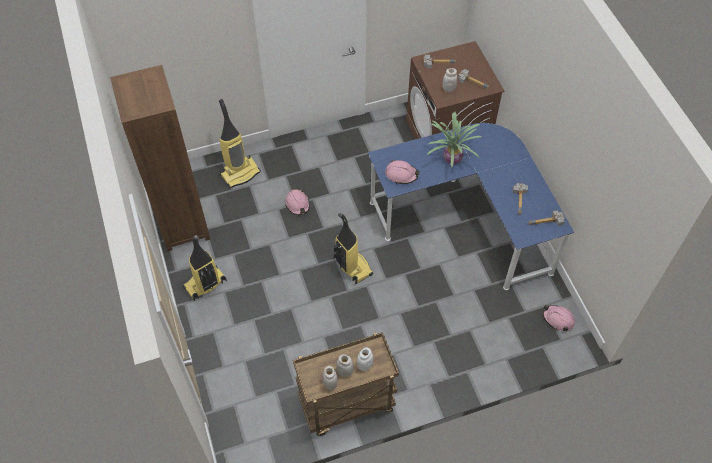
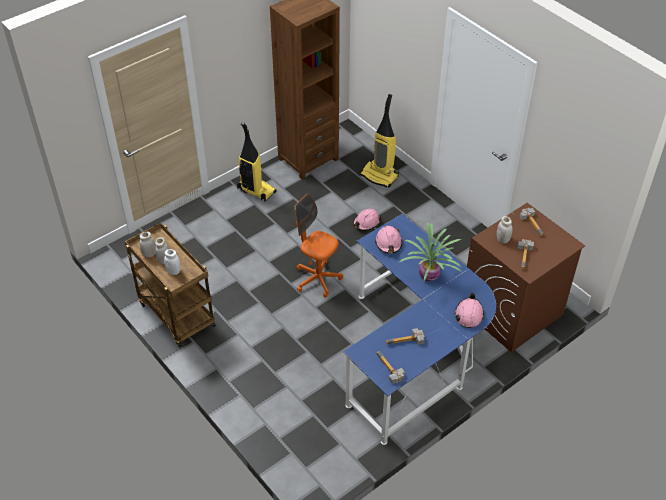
camera: 70 degrees right, 10 degrees down
(352, 266) = (317, 279): vacuum cleaner -> orange office chair
(558, 319) = (330, 460): pink hard hat -> pink hard hat (469, 314)

